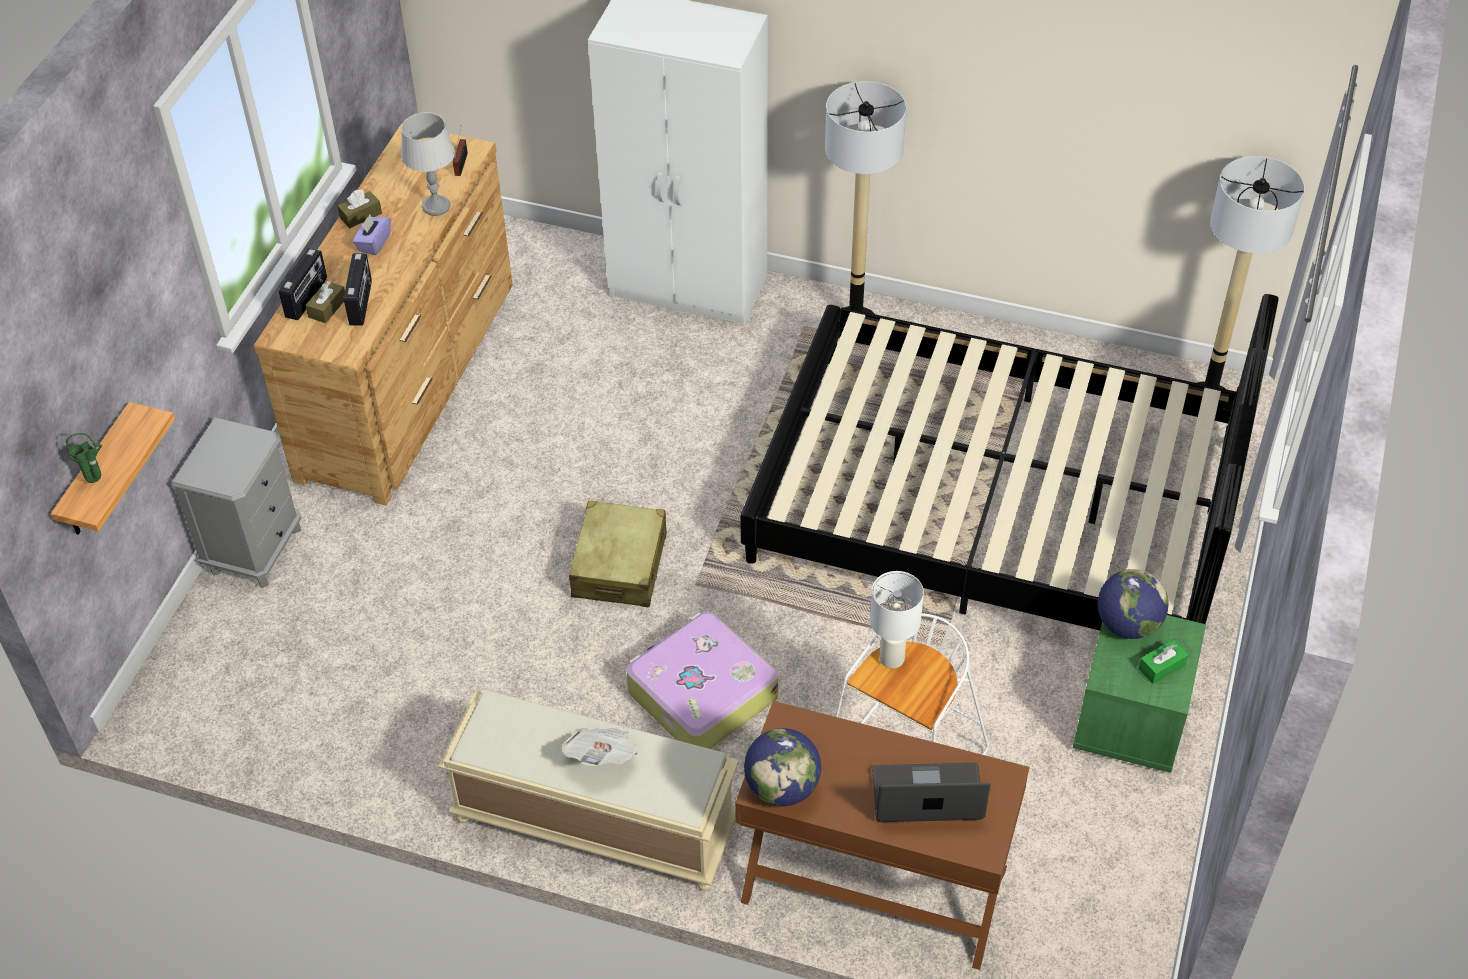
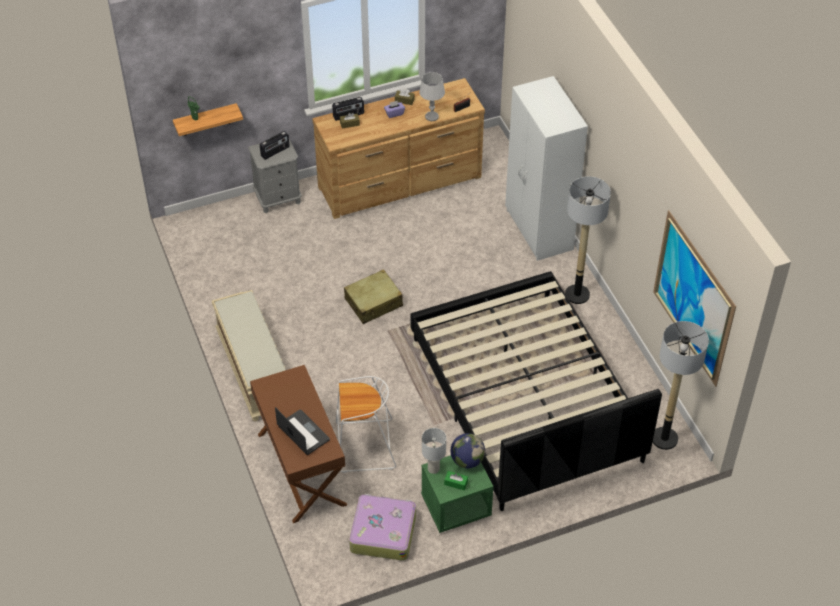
camera: 50 degrees right, 0 degrees up
(361, 303) = (361, 131): radio -> radio (275, 152)
(603, 756) = (253, 341): newspaper -> none
(700, 694) = (337, 365): suitcase -> suitcase (383, 532)
(782, 787) = (268, 390): globe -> none
(892, 658) = (363, 390): white table lamp -> white table lamp (434, 469)
(1189, 133) = (692, 298): none -> picture

